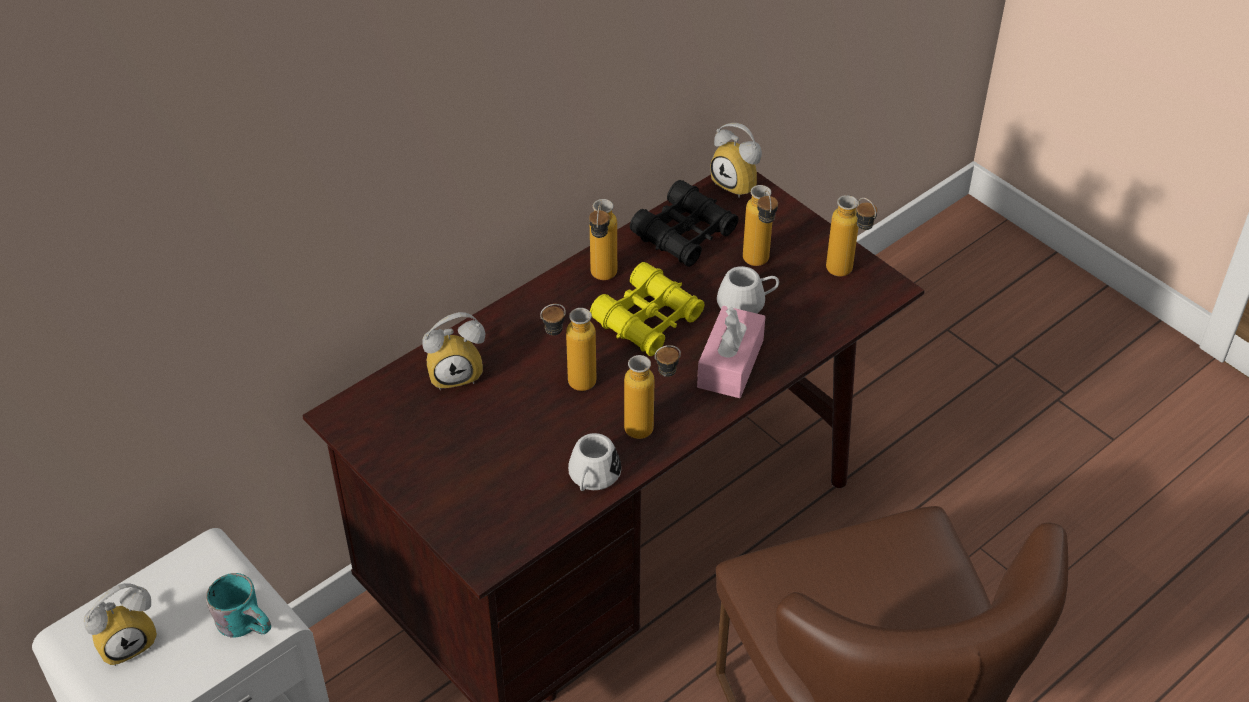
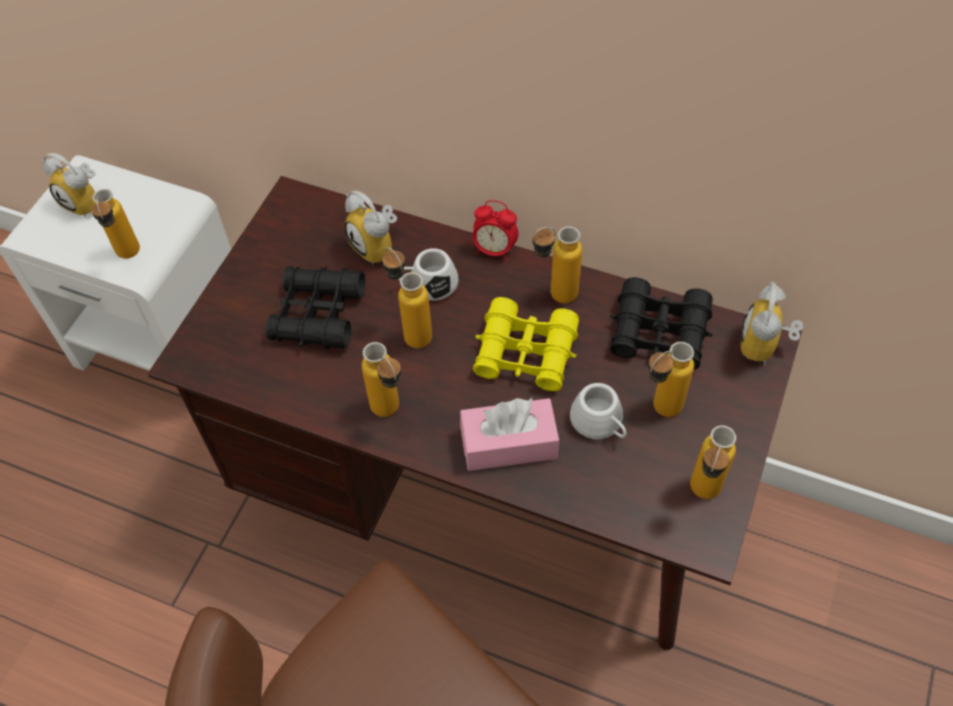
camera: 65 degrees right, 10 degrees up
(248, 622) = (129, 258): turquoise mug -> bottle
(504, 442) = (318, 314): none -> black binoculars
(523, 297) = (494, 250): none -> alarm clock
(592, 478) = (309, 395): white mug -> white mug (427, 284)

